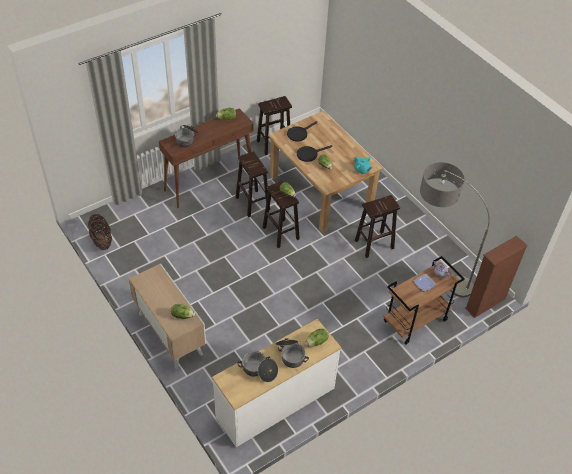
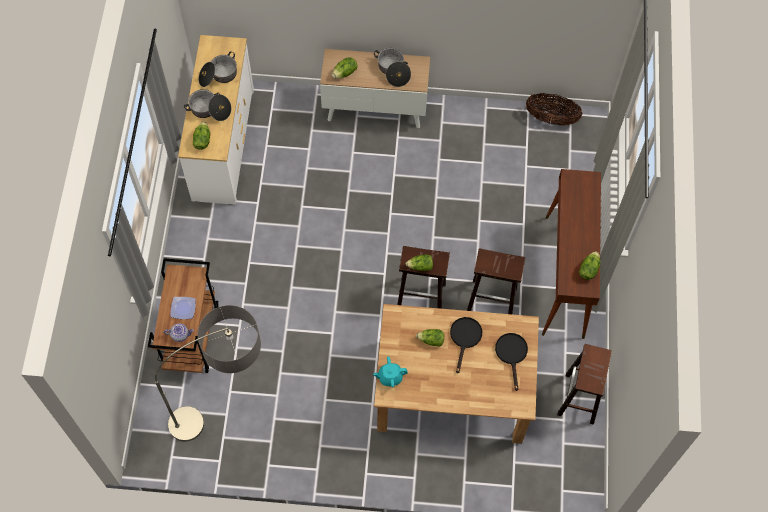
camera: 130 degrees right, 15 degrees up
(187, 139) = (581, 203): cooking pot -> cooking pot (393, 71)
(373, 244) = (322, 382): brown stool -> none
(485, 303) = (144, 430): brown bookcase -> none

